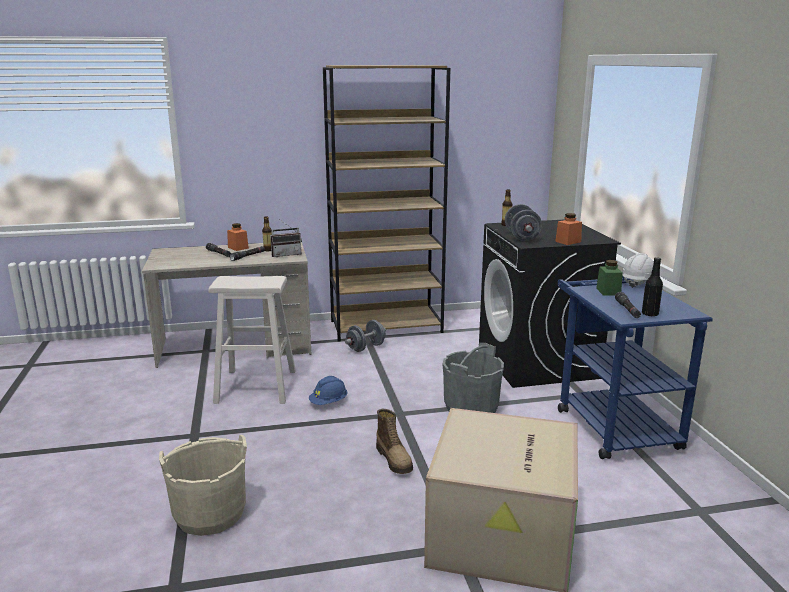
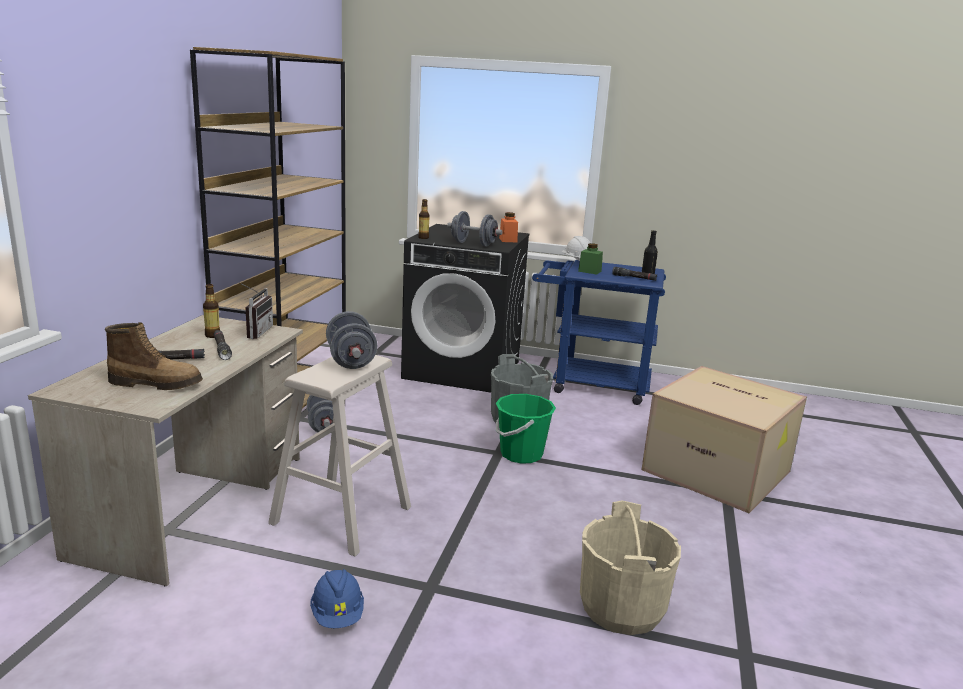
camera: 65 degrees left, 0 degrees up
(238, 248) = (163, 347): orange jar -> none
(262, 280) = (351, 361): none -> grey dumbbell
(329, 403) = (437, 481): blue hard hat -> blue hard hat (337, 615)
(394, 460) = (583, 479): boot -> boot (156, 384)
(408, 423) = (521, 454): none -> green bucket

